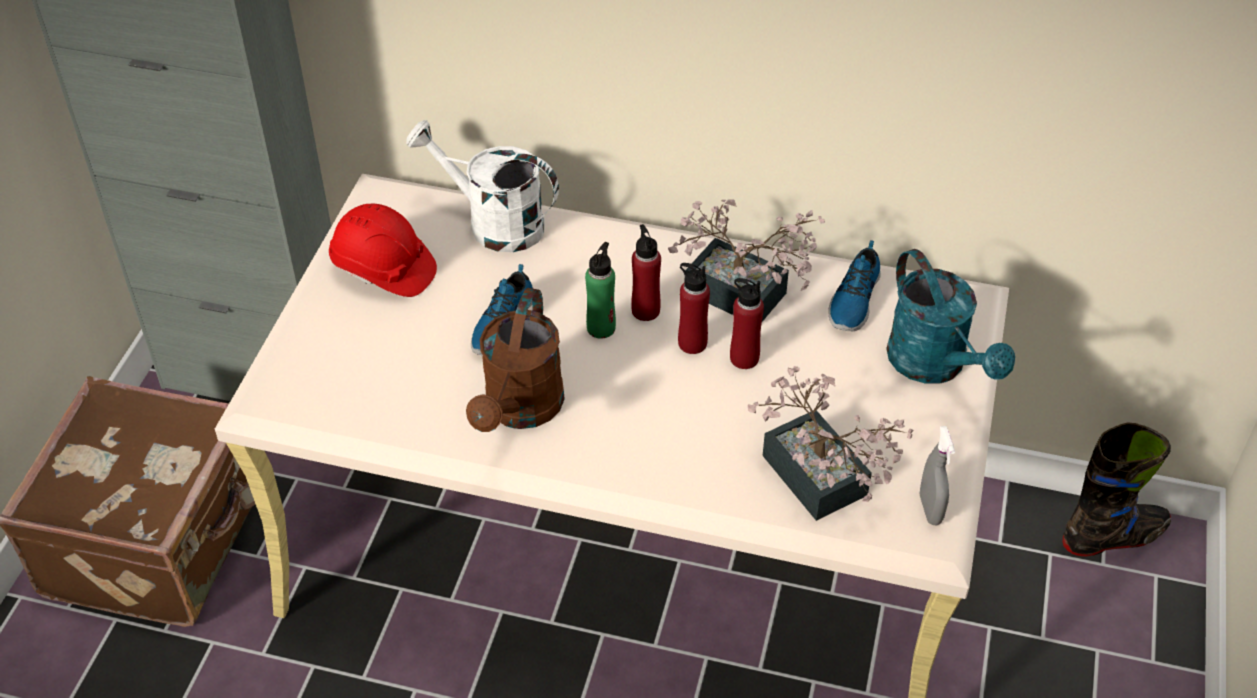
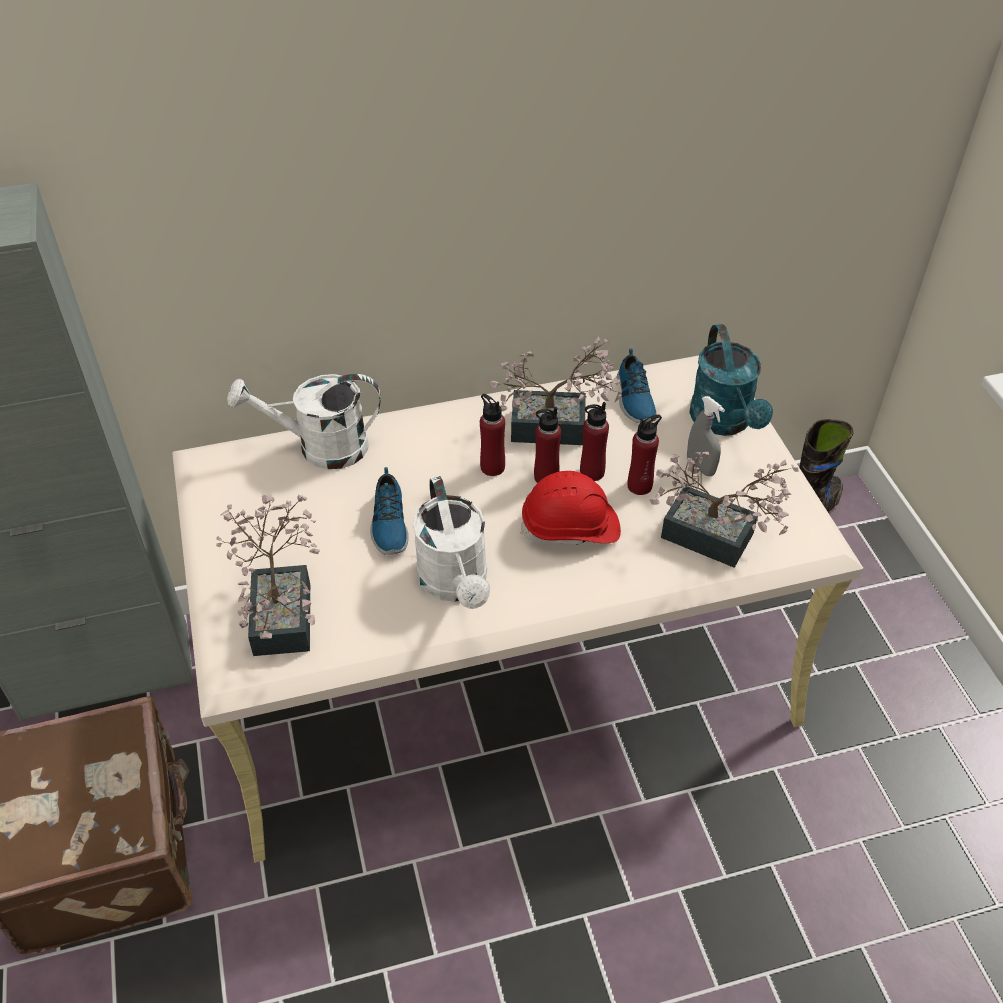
camera: 30 degrees left, 0 degrees up
(347, 364) = (284, 609): none -> potted plant
(383, 269) = (255, 520): red hard hat -> red hard hat (570, 528)
(520, 411) = (456, 584): brown watering can -> white watering can
(601, 328) = (469, 494): green bottle -> none
(784, 393) = (640, 486): none -> red bottle
(930, 509) = (801, 524): grey spray bottle -> grey spray bottle (700, 467)
(935, 366) = (724, 422): turquoise watering can -> turquoise watering can turned 45 degrees clockwise

